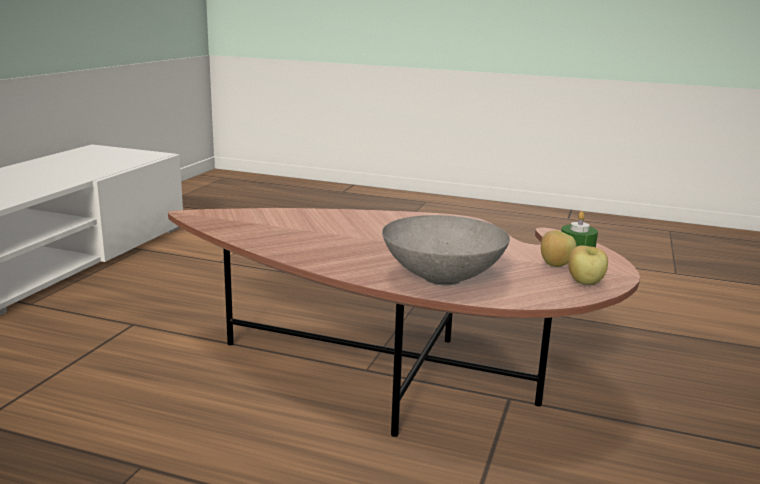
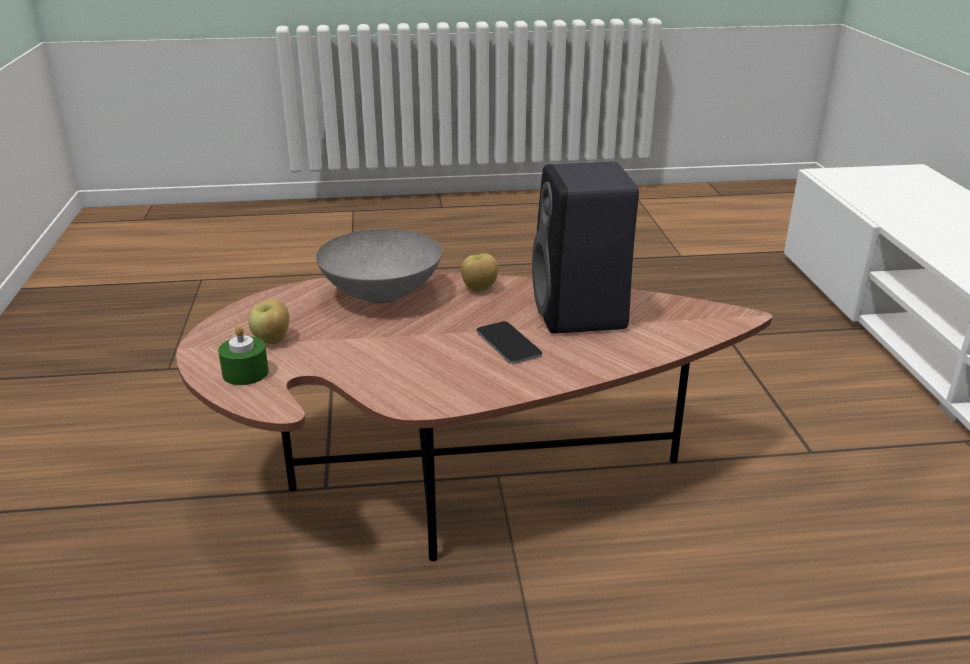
camera: 155 degrees right, 10 degrees up
(295, 234) = (581, 315): none -> black speaker
(372, 231) = (508, 343): none -> phone
(585, 283) = (240, 322): apple -> apple (479, 289)

